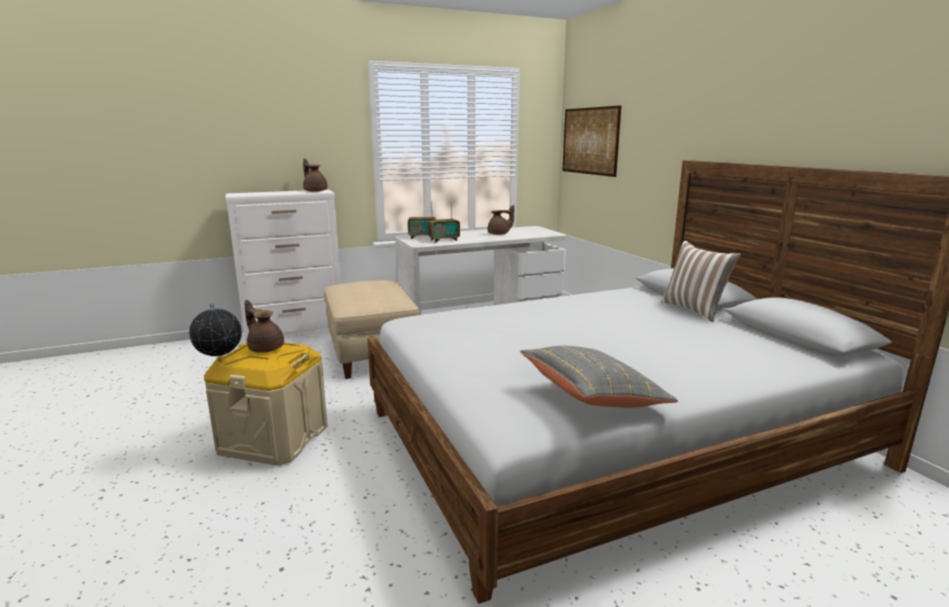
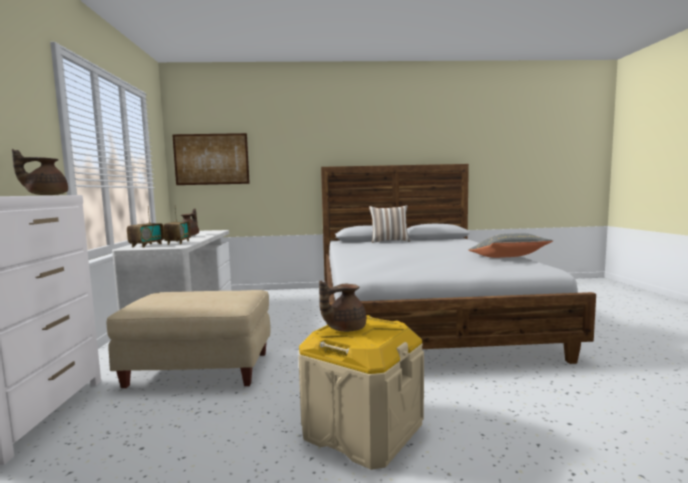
camera: 70 degrees left, 10 degrees down
(220, 360) = (368, 346): globe -> none

